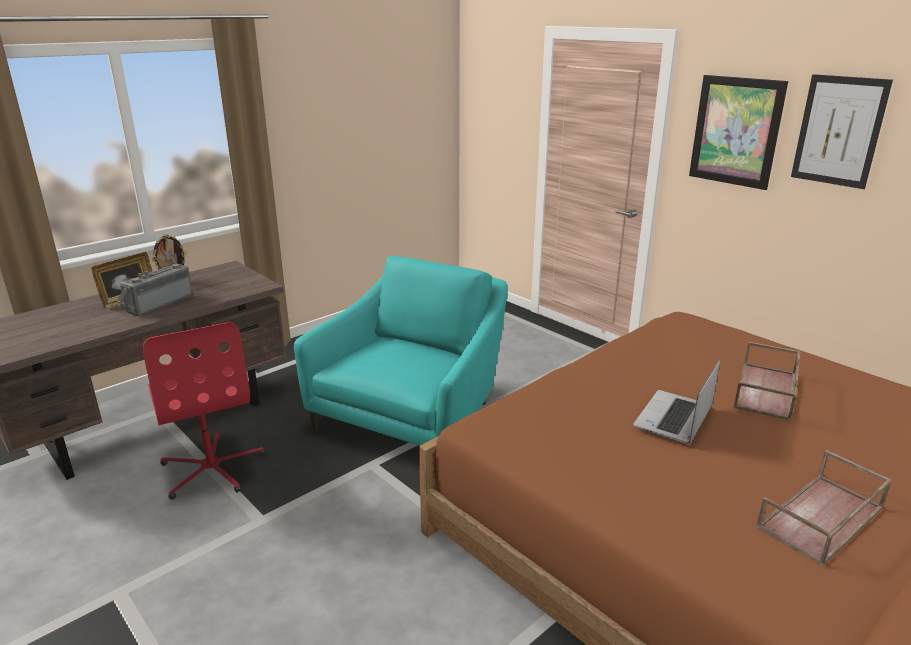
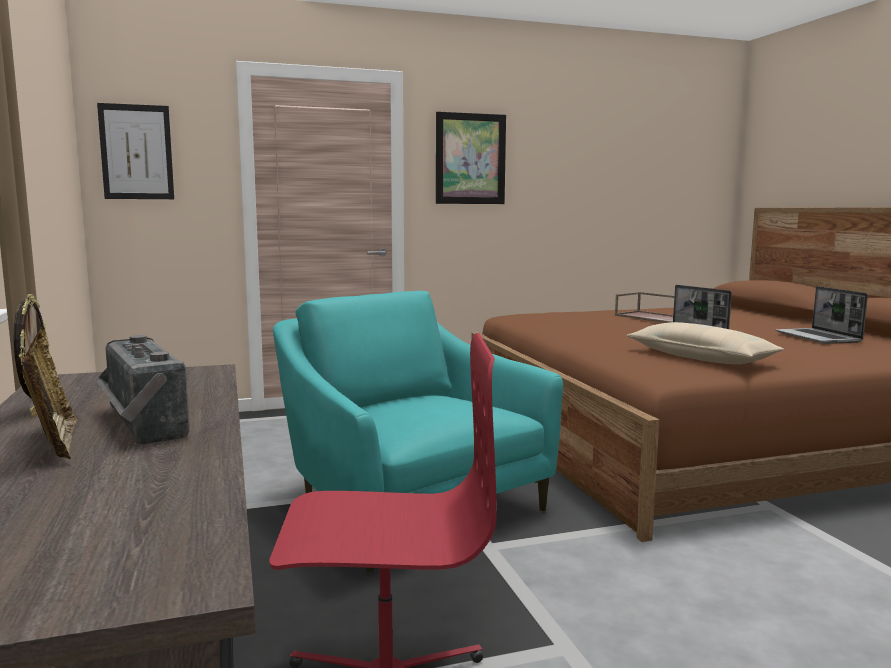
camera: 65 degrees left, 15 degrees down
(567, 436) = (701, 358): none -> beige pillow
(821, 519) = (819, 337): brown tray -> laptop
(838, 131) = (546, 150): picture -> picture (136, 152)

